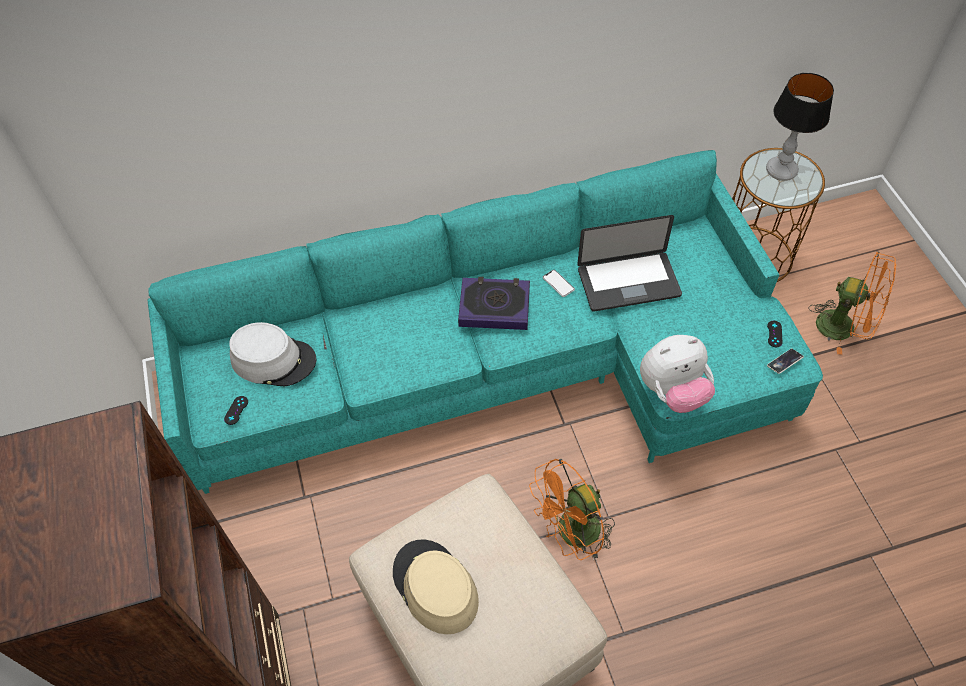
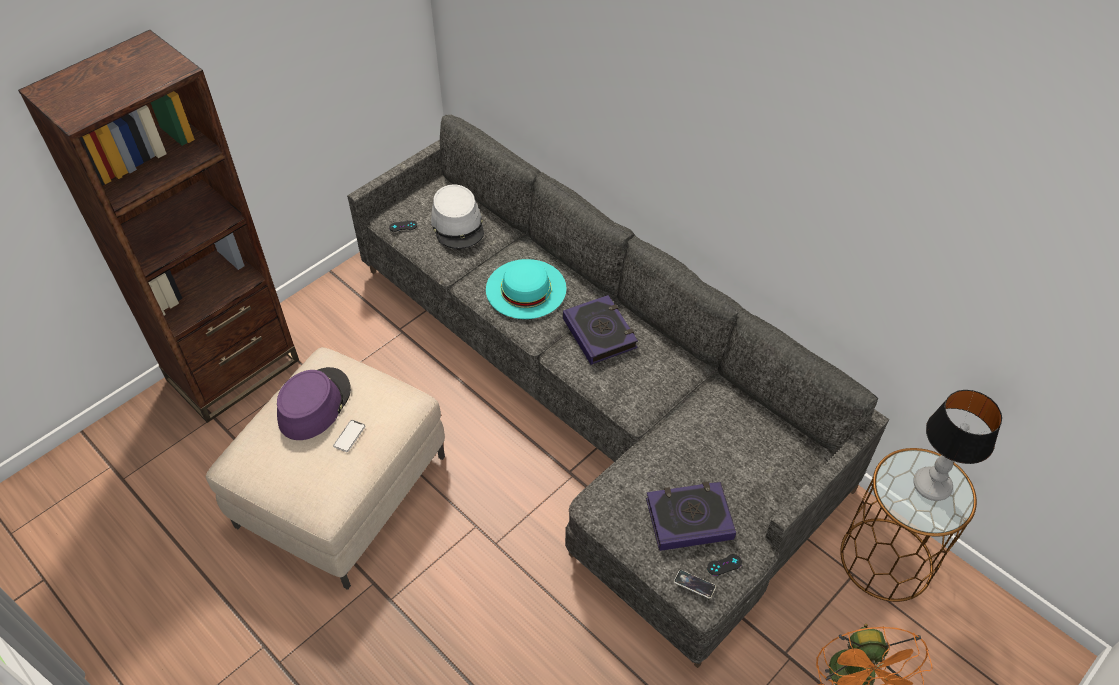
camera: 60 degrees right, 5 degrees down
(402, 339) = (526, 289): none -> turquoise hat
(435, 587) = (314, 404): beige hat -> purple hat
(501, 366) = (598, 400): turquoise sofa -> grey sofa
(558, 283) = (657, 367): phone -> phone (349, 436)
(571, 535) = (462, 522): orange fan -> none
(628, 282) = (698, 419): laptop -> none
(672, 391) = (599, 501): plush toy -> none
(722, 336) = (689, 519): none -> book

